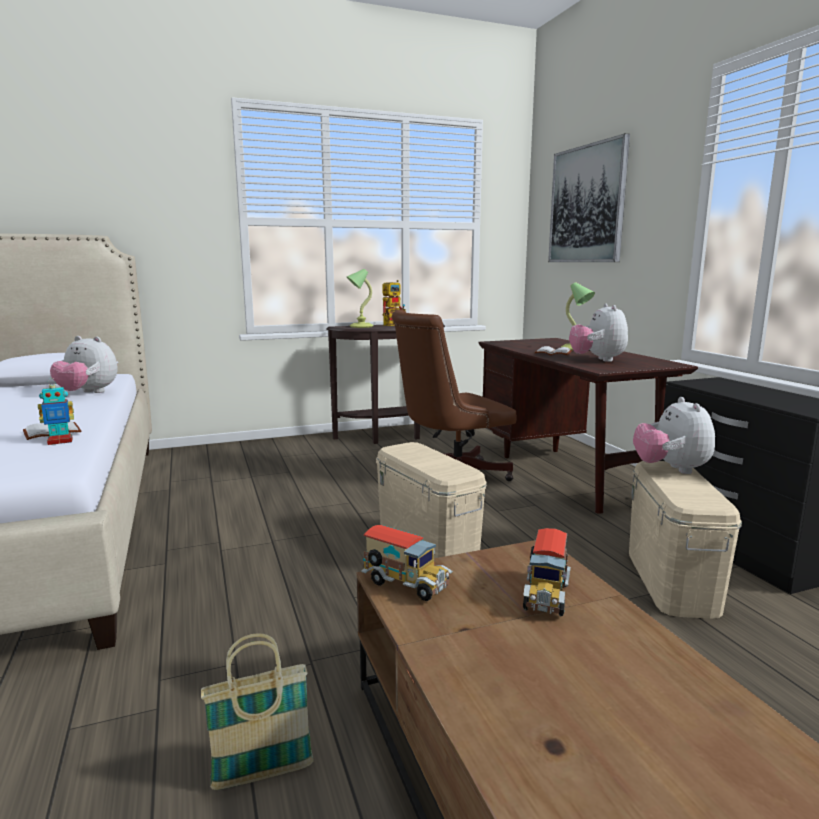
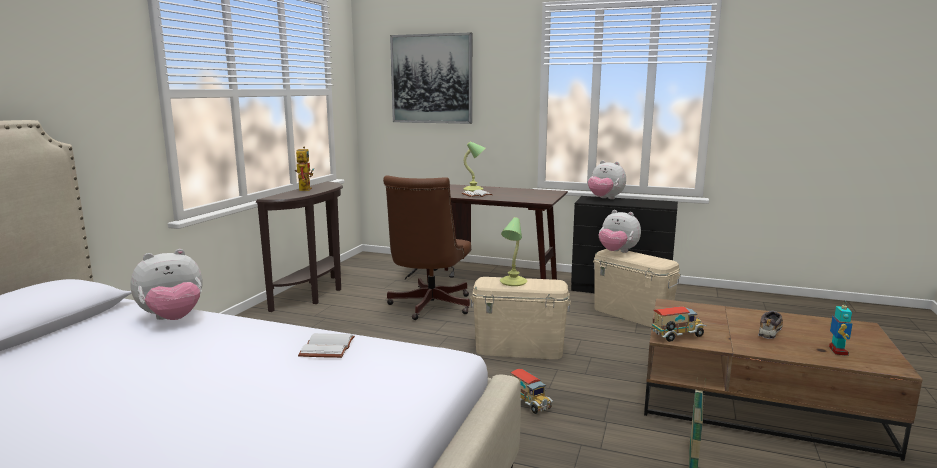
camera: 50 degrees left, 0 degrees up
(60, 441) = (368, 348): toy robot -> toy robot (837, 351)
(360, 326) = (289, 195): table lamp -> table lamp (512, 282)
(545, 596) = (714, 317): toy truck -> toy truck (529, 404)
(562, 662) = (769, 331): none -> shoe
(597, 360) = (516, 195): plush toy -> plush toy (605, 199)

